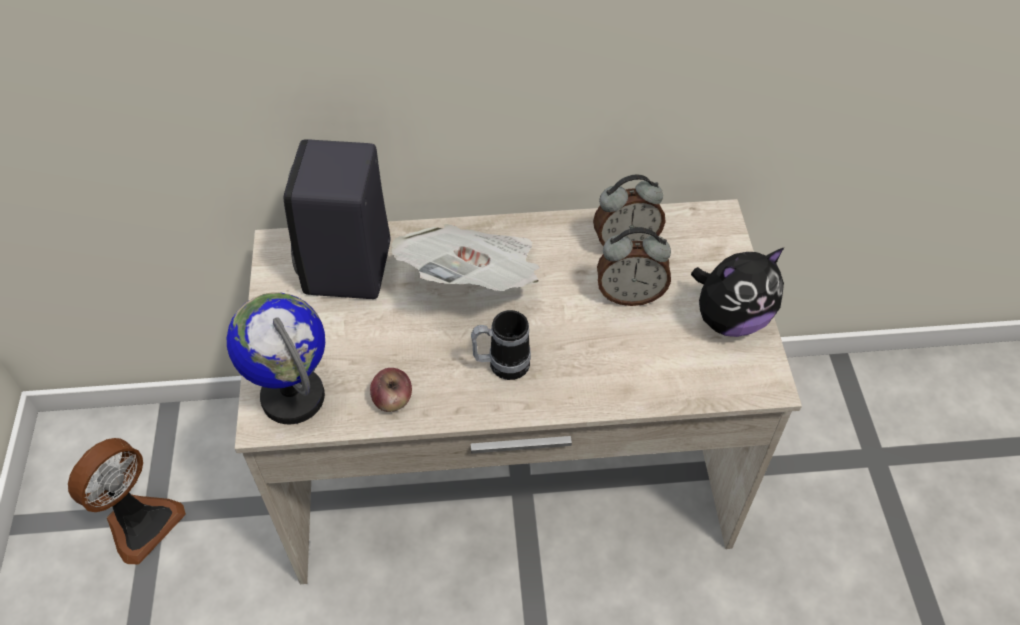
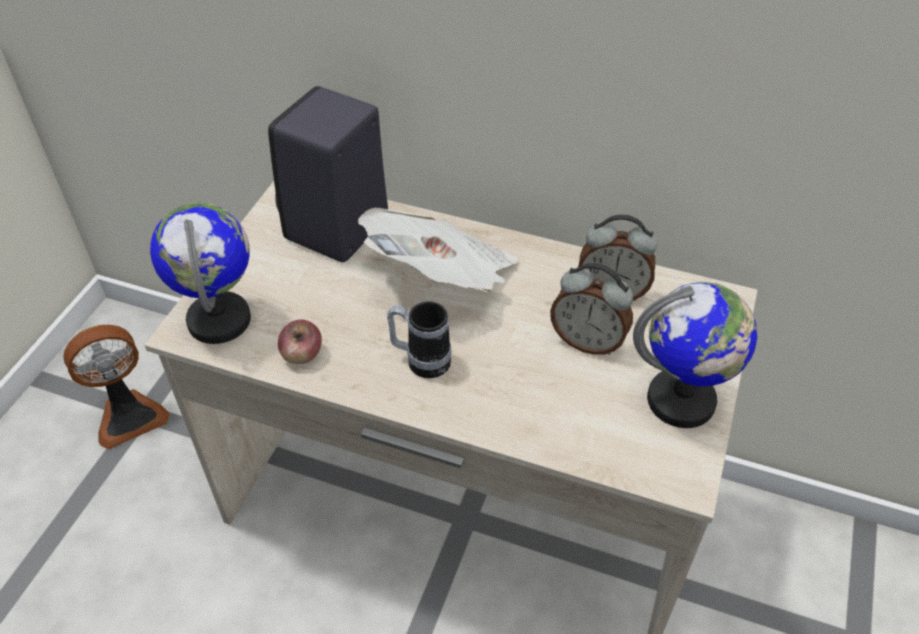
camera: 25 degrees right, 5 degrees down
(730, 319) = (681, 401): plush toy -> globe

